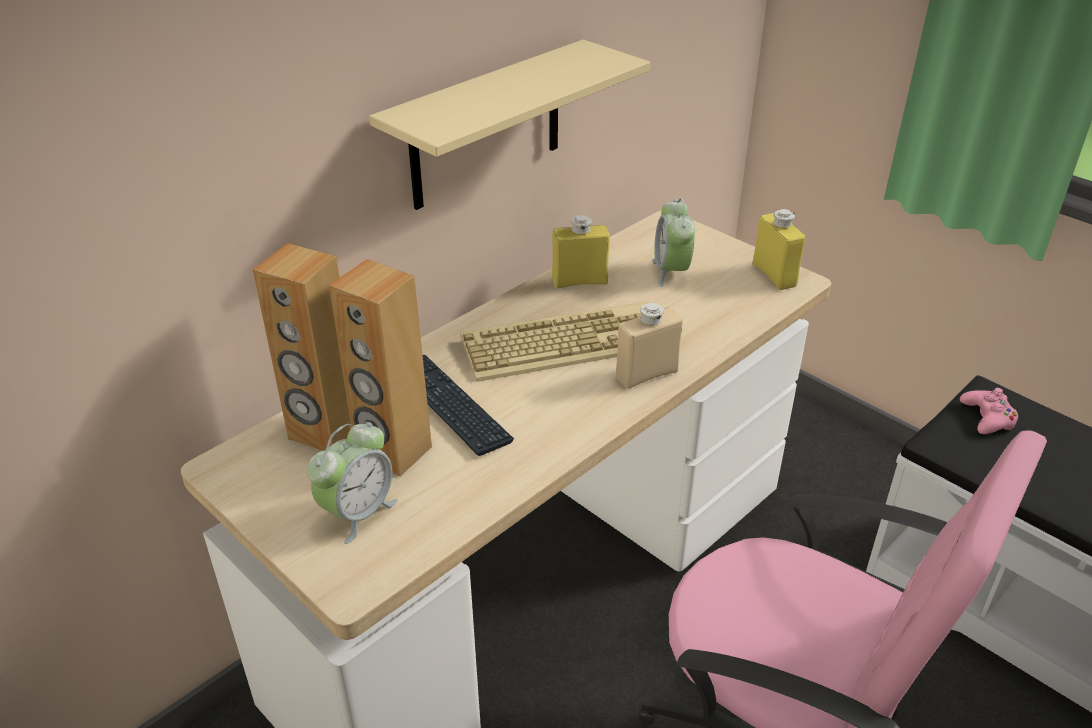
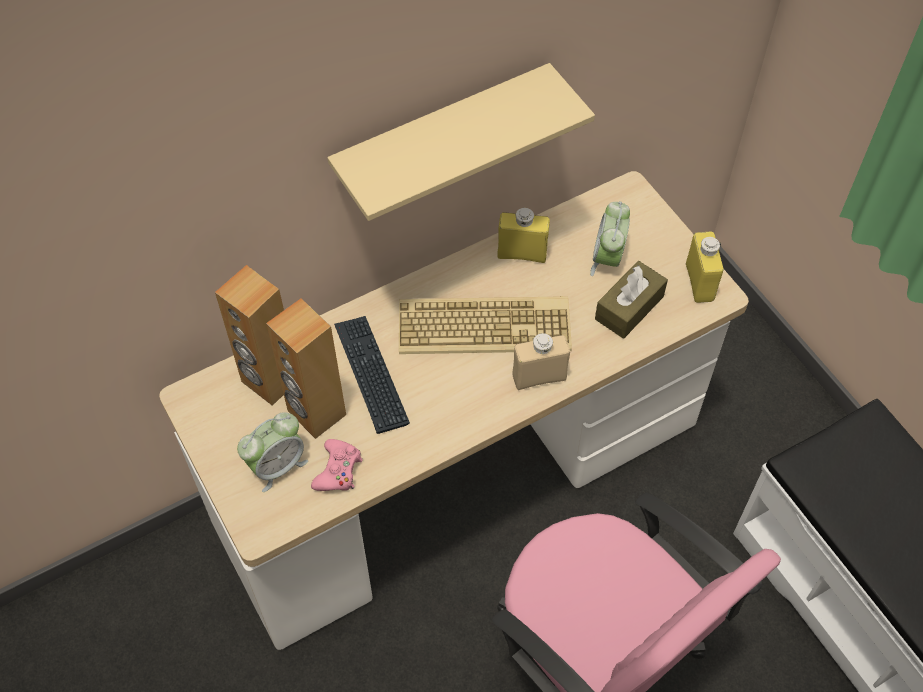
camera: 15 degrees right, 20 degrees up
(714, 304) = (629, 308): none -> brown tissue box
(987, 418) = (857, 450): pink game controller -> pink game controller (338, 470)

